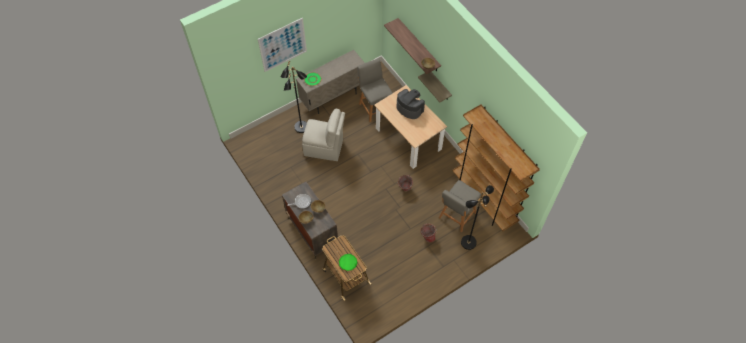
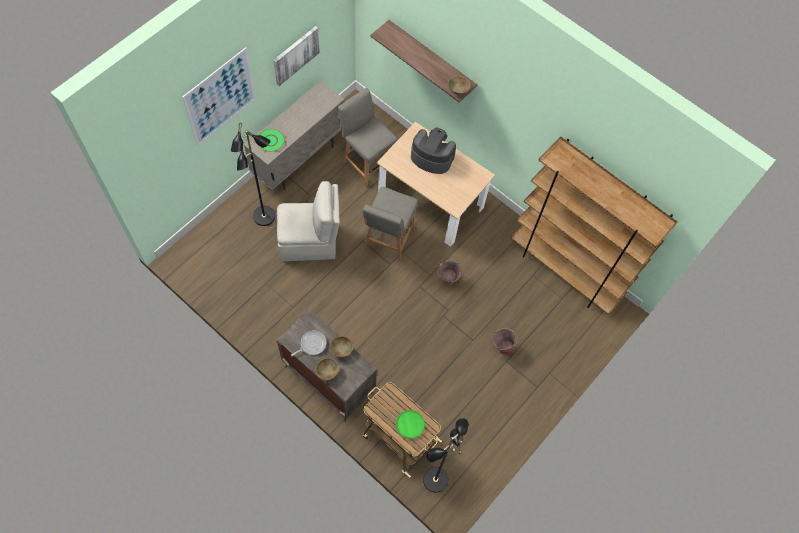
camera: 20 degrees left, 5 degrees up
(337, 29) = (296, 55): none -> picture
(440, 86) = (475, 116): shelf -> none
(456, 216) = (534, 305): grey chair -> grey chair (388, 239)
(468, 242) = (561, 341): black floor lamp -> black floor lamp (434, 478)

